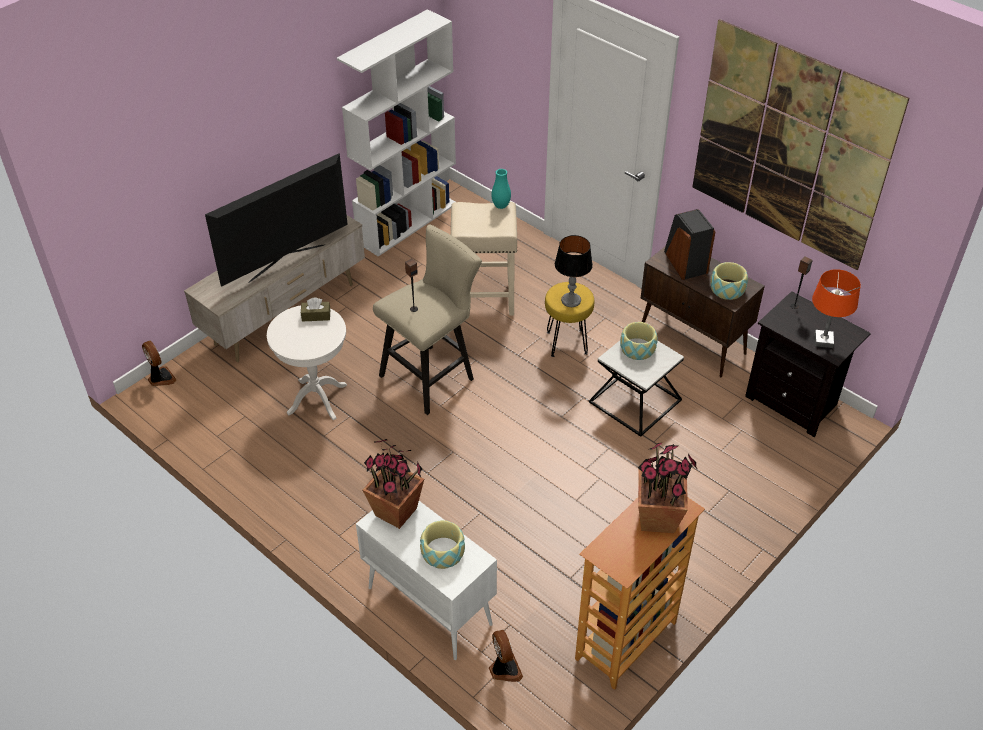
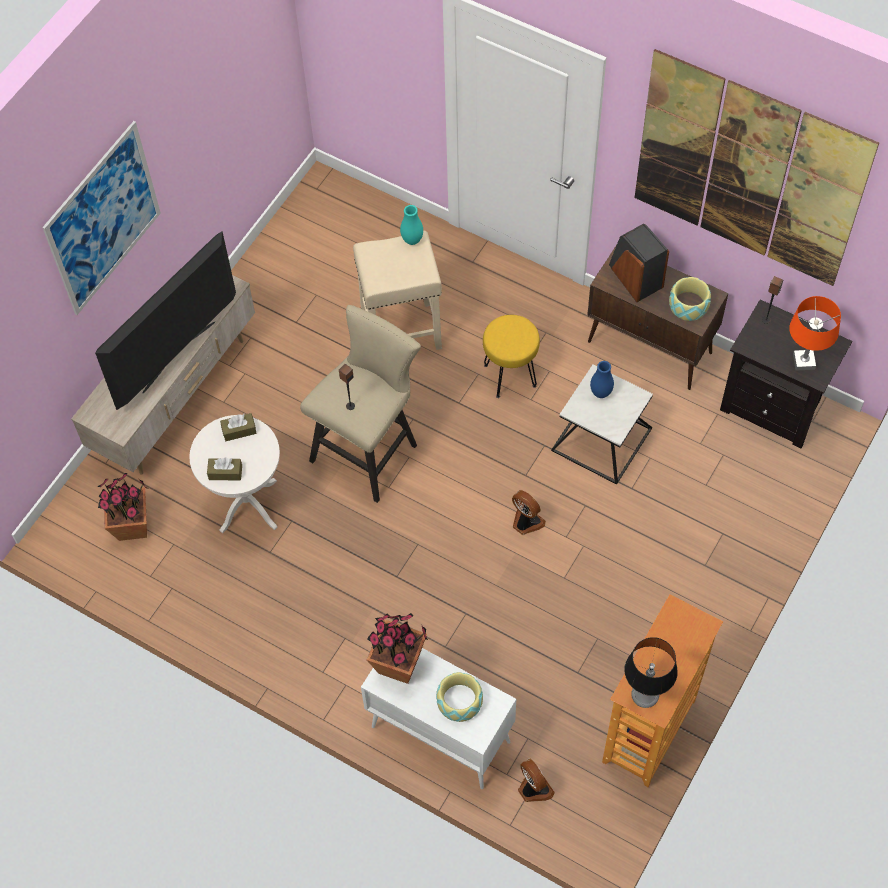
camera: 10 degrees left, 15 degrees up
(160, 378) = (60, 513): fan -> fan (526, 522)
(240, 114) = (103, 219): none -> picture
(294, 343) = (225, 472): none -> brown tissue box
(407, 222) = (282, 236): white bookcase -> none
(571, 300) = (513, 342): table lamp -> table lamp (645, 695)
(638, 348) = (601, 393): bowl -> blue vase
(658, 518) = (679, 642): potted plant -> potted plant (133, 526)

